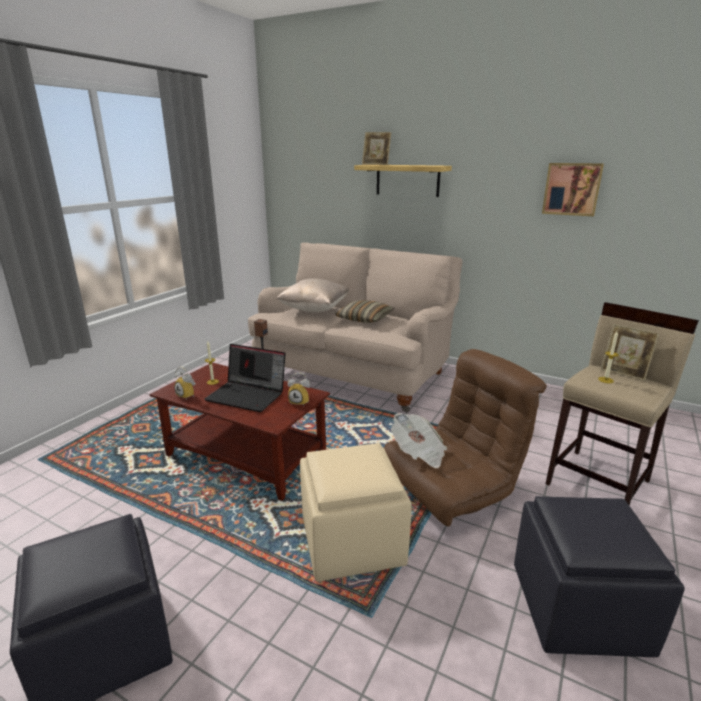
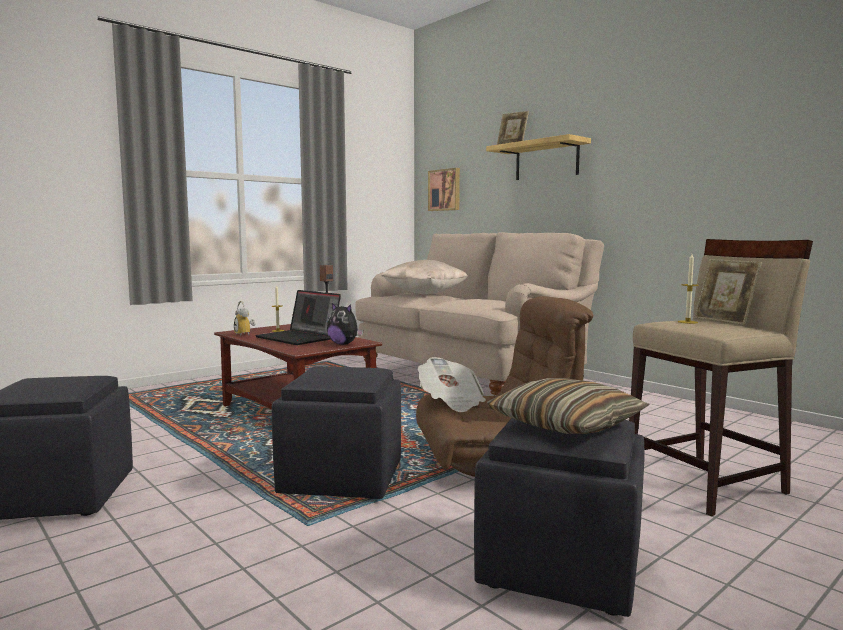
camera: 20 degrees right, 15 degrees down
(300, 402) = (344, 344): alarm clock -> plush toy
(350, 541) = (341, 478): beige ottoman -> black ottoman
(364, 319) = (471, 299): pillow -> pillow (566, 424)
(572, 189) = (725, 145): picture -> picture (445, 190)

